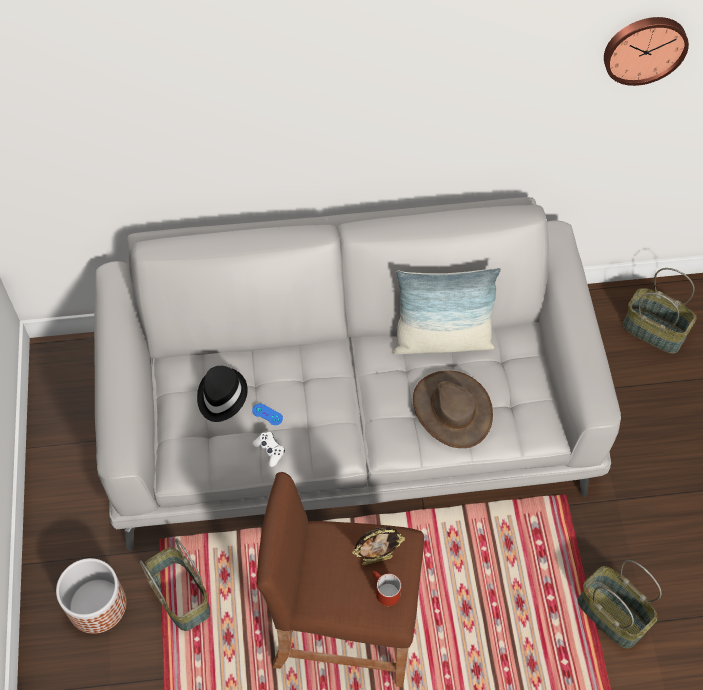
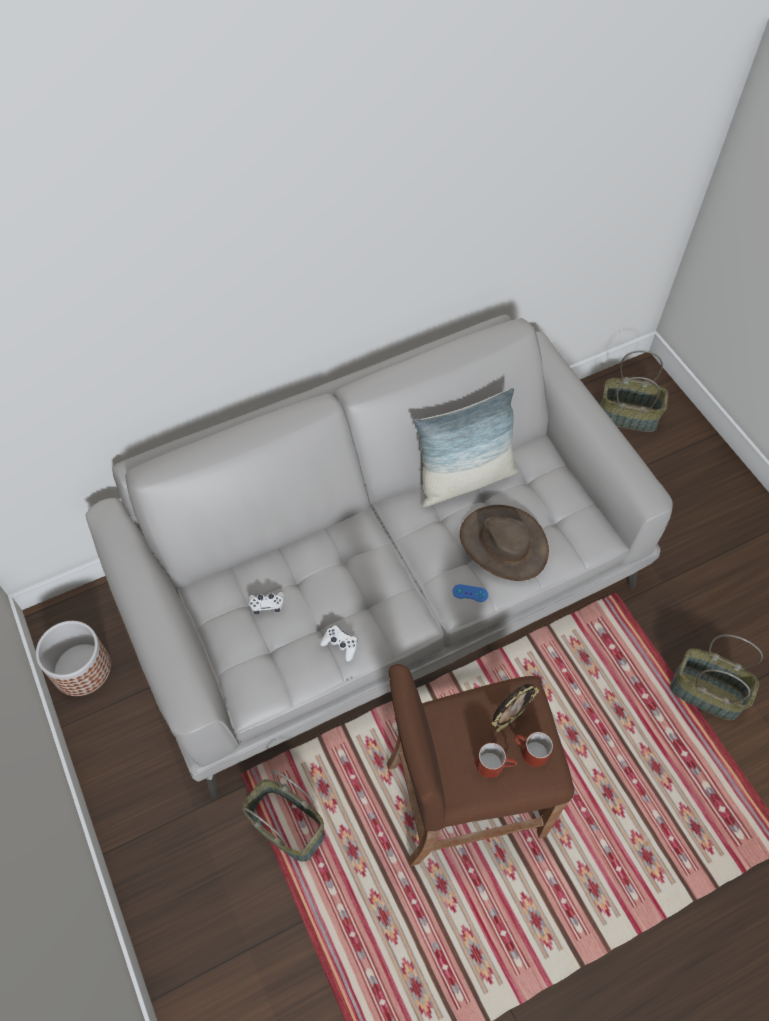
camera: 20 degrees left, 0 degrees up
(97, 605) = (201, 868): planter -> planter (81, 669)
(221, 396) = (267, 605): black hat -> white game controller
(267, 414) = (322, 608): blue game controller -> blue game controller (470, 593)
(349, 591) = (495, 764): none -> red mug
(644, 48) = (602, 123): wall clock -> none

